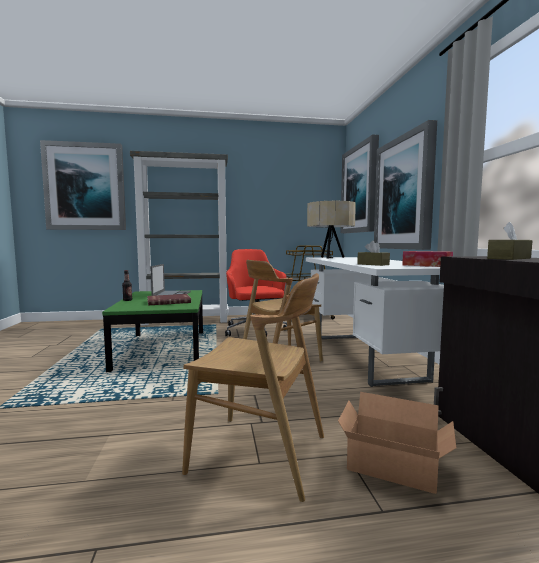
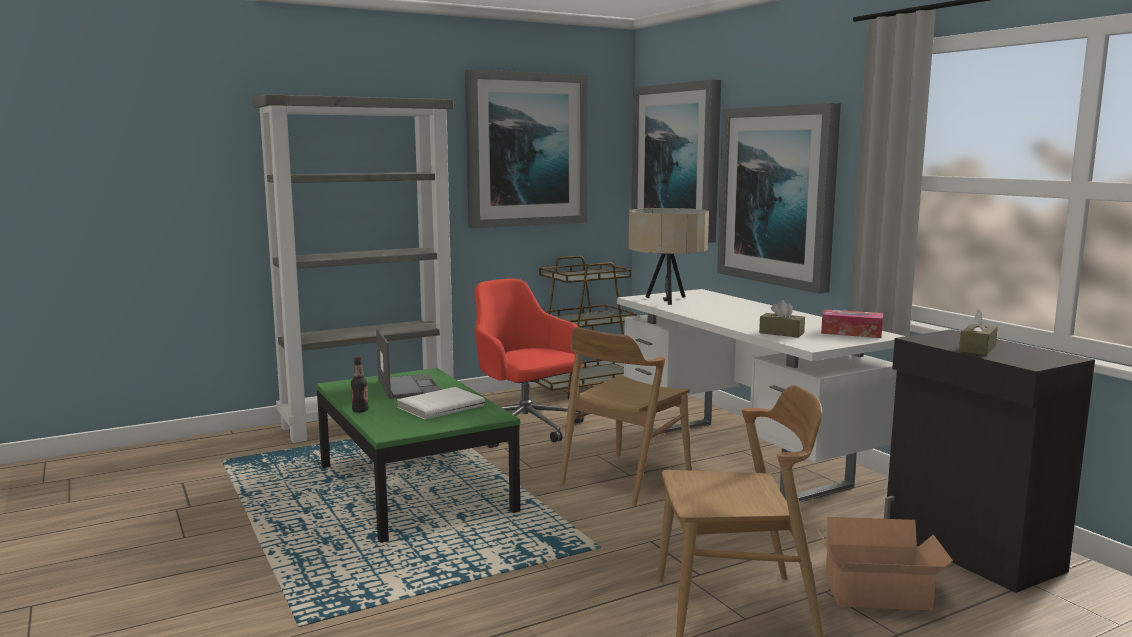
camera: 20 degrees left, 5 degrees up
(85, 187) = (137, 159): picture -> picture (526, 150)
(168, 301) = (440, 406): red book -> white book

